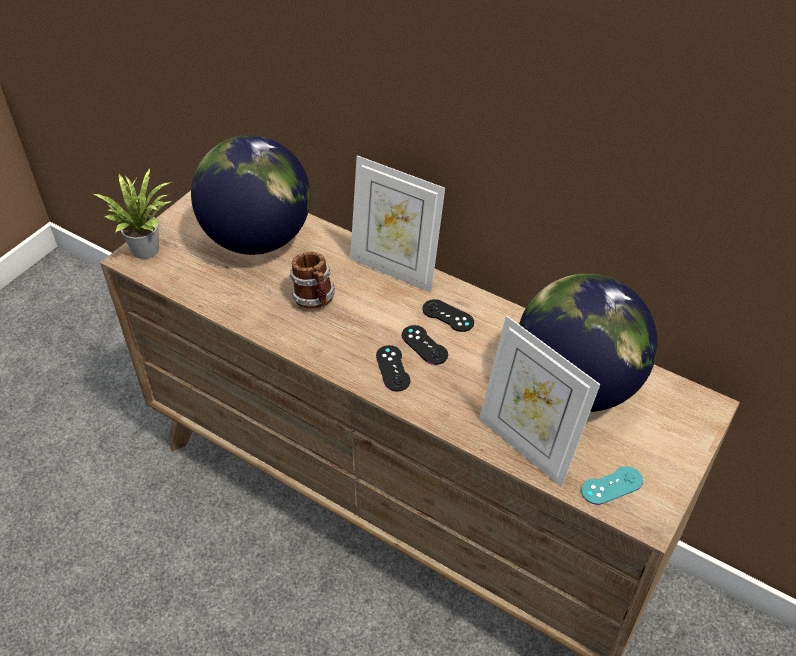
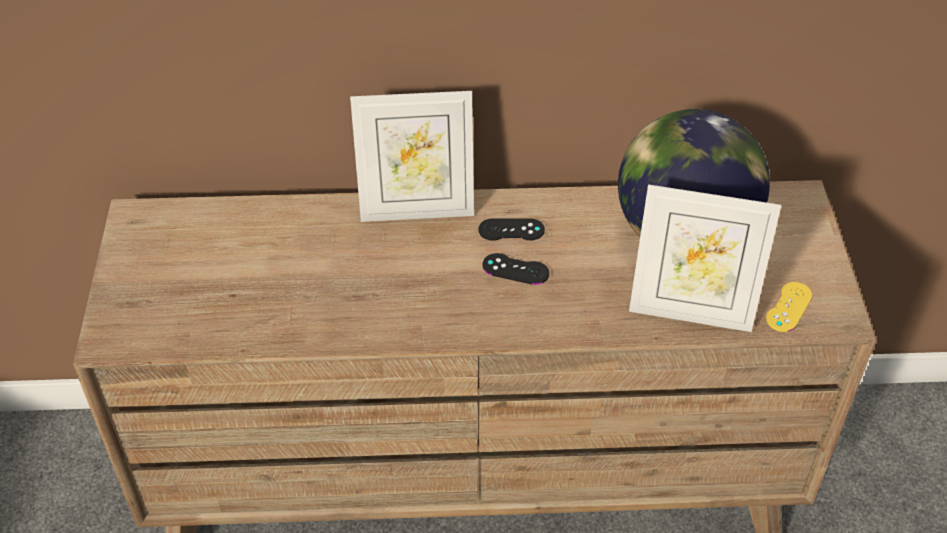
camera: 35 degrees left, 0 degrees up
(148, 247) = (117, 319): potted plant -> none
(258, 238) = (238, 248): globe -> none
(315, 300) = (364, 280): mug -> none
(393, 368) = (506, 307): black game controller -> none
(611, 485) = (789, 307): turquoise game controller -> yellow game controller

